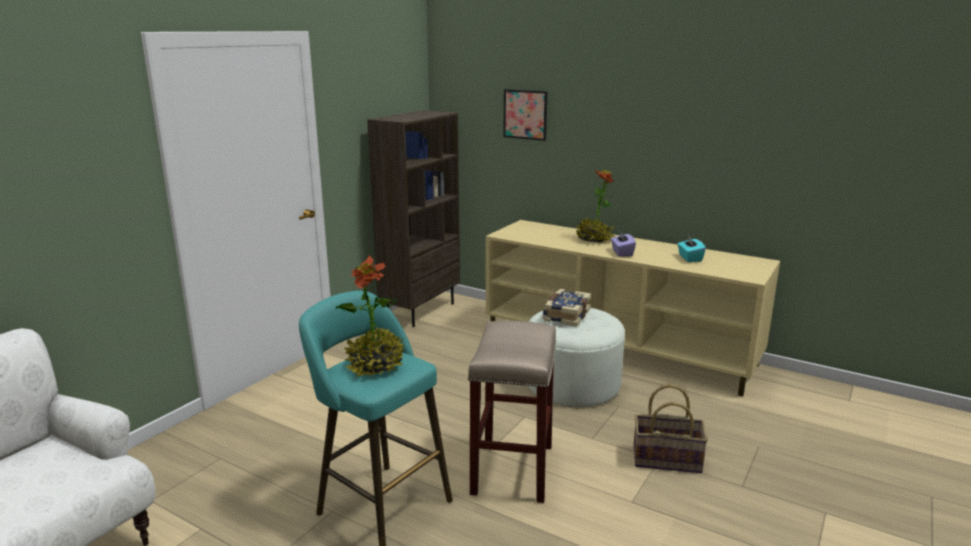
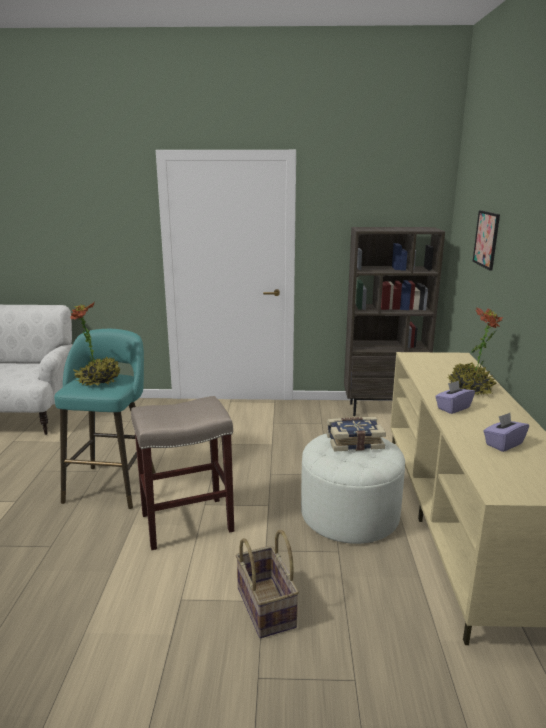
camera: 60 degrees right, 0 degrees up
(689, 258) = (503, 444): turquoise tissue box -> purple tissue box

